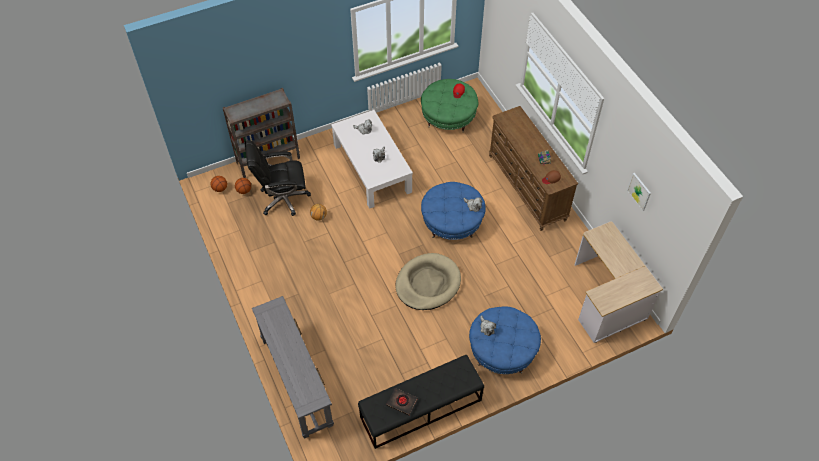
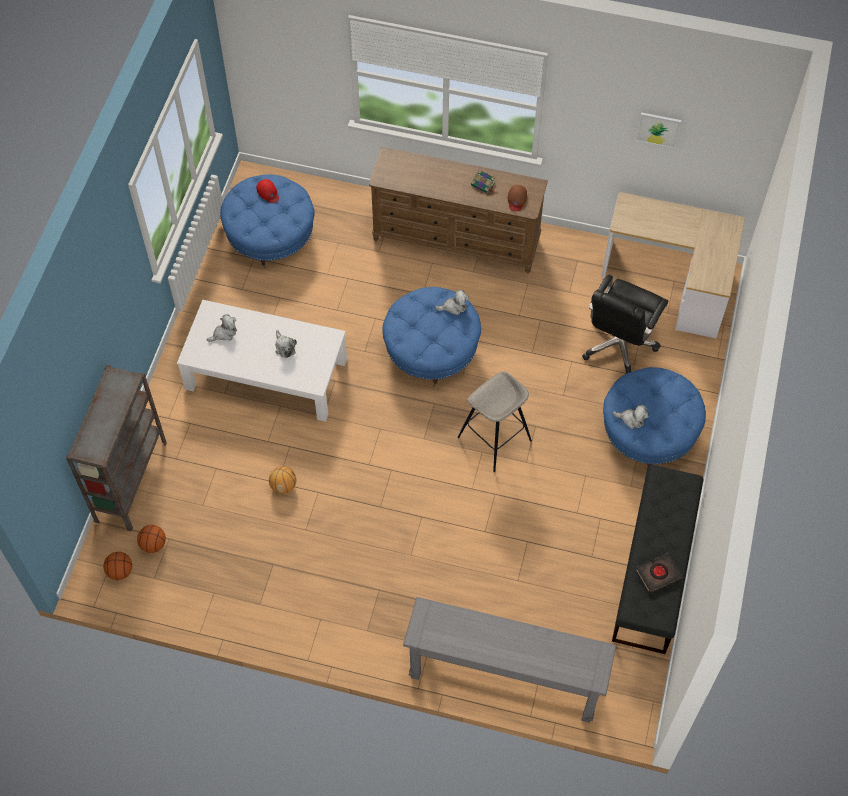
camera: 50 degrees left, 5 degrees up
(283, 199) = (214, 507): black office chair -> black office chair (619, 345)
(427, 283) = (494, 439): beige dog bed -> grey stool
(448, 117) = (270, 235): green ottoman -> blue ottoman

